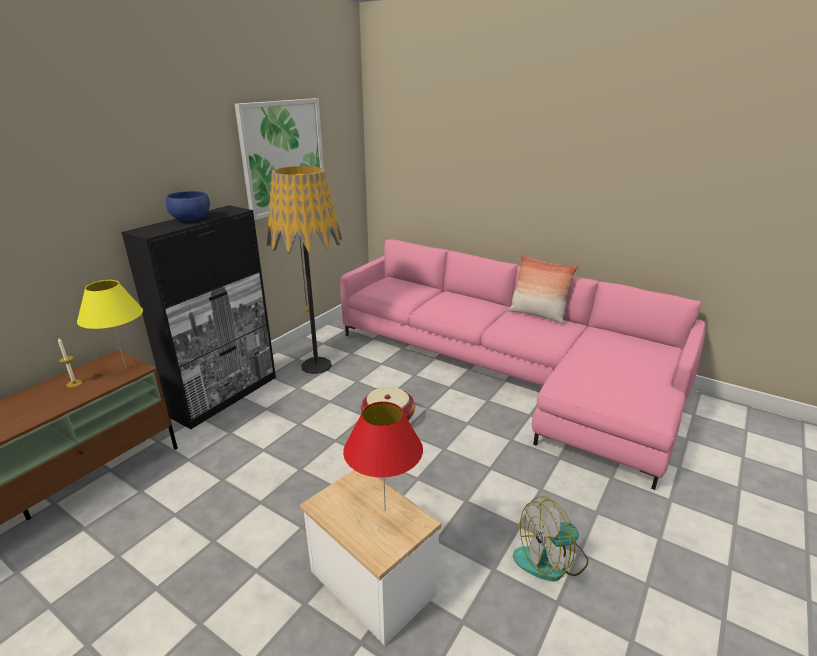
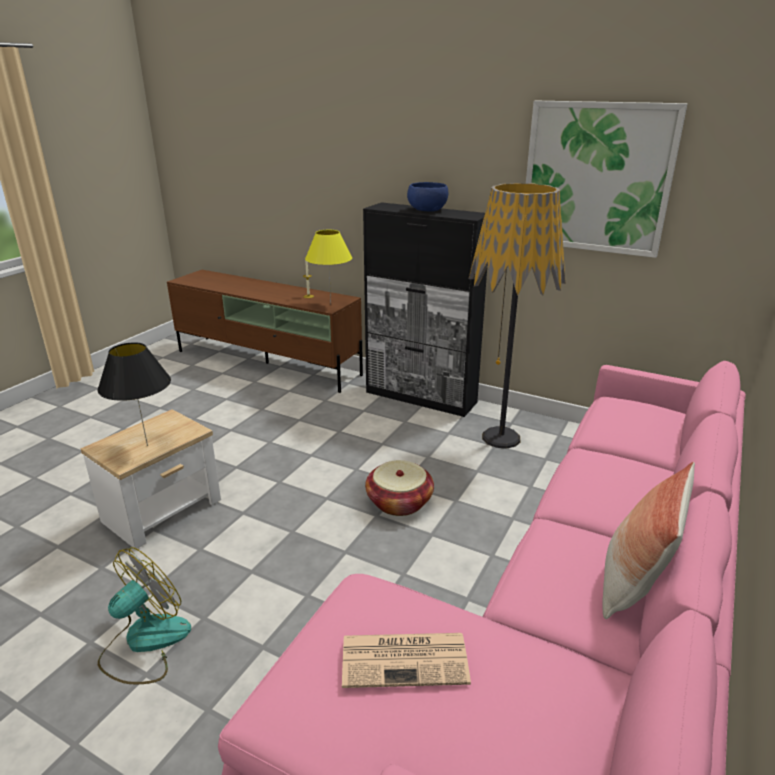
camera: 85 degrees right, 0 degrees up
(385, 510) = (147, 445): red table lamp -> black table lamp
(551, 560) = (144, 643): fan -> fan turned 60 degrees clockwise
(609, 371) = (406, 659): none -> newspaper

